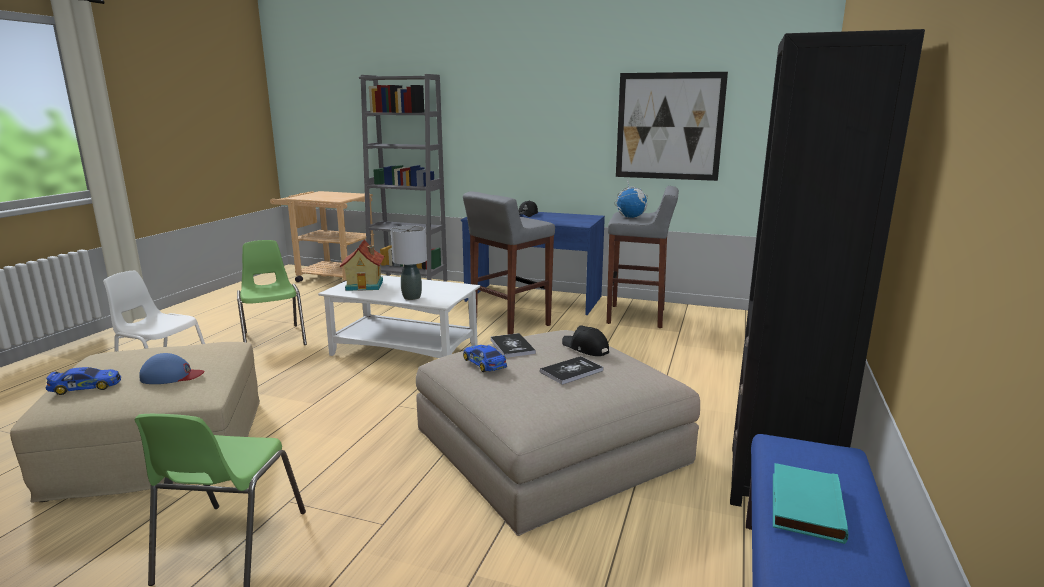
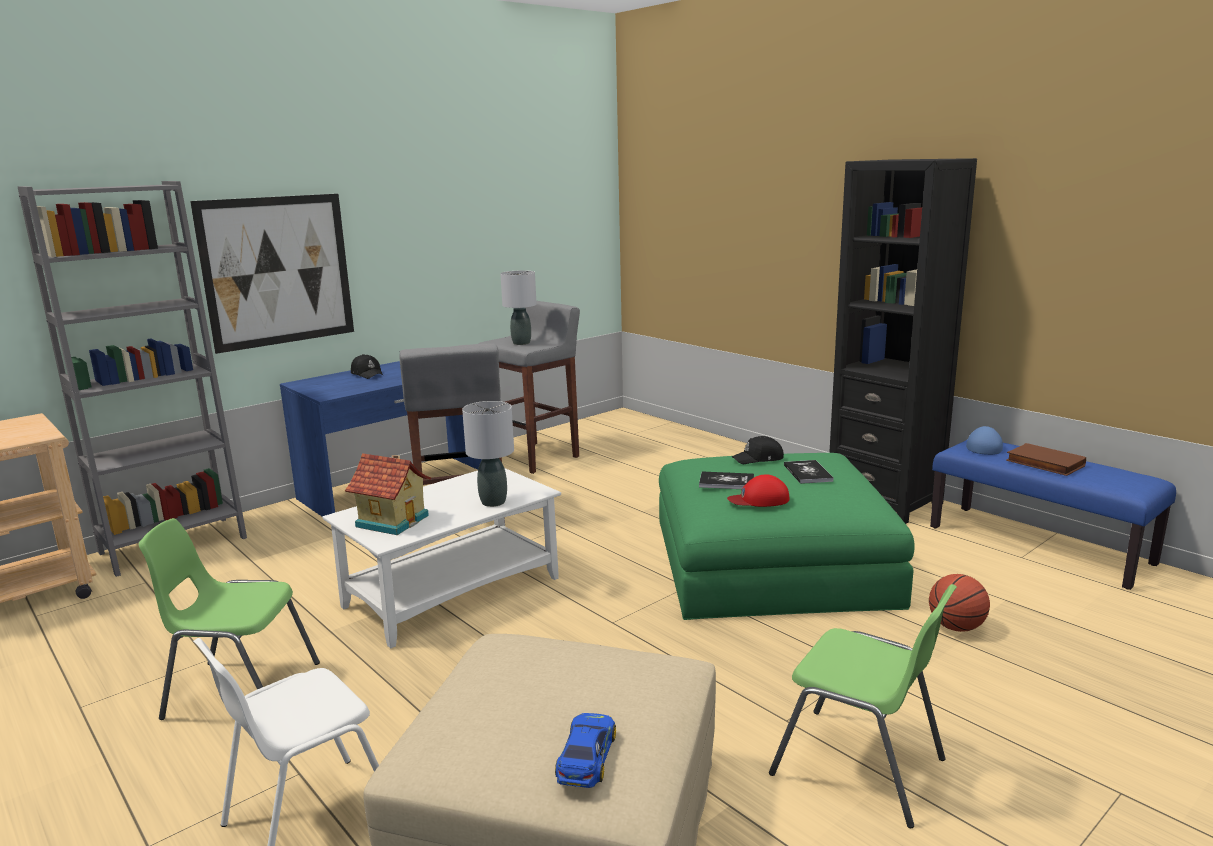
camera: 60 degrees left, 0 degrees up
(171, 376) = (613, 680): blue cap -> blue cap (984, 446)
(484, 363) = (759, 499): toy car -> red cap
(500, 574) = (956, 627): none -> basketball
(550, 445) = (771, 563): beige ottoman -> green ottoman
(630, 217) = (522, 343): globe -> grey table lamp
(669, 126) = (494, 233): picture -> picture (277, 271)
(803, 505) = (1043, 464): turquoise book -> brown book

